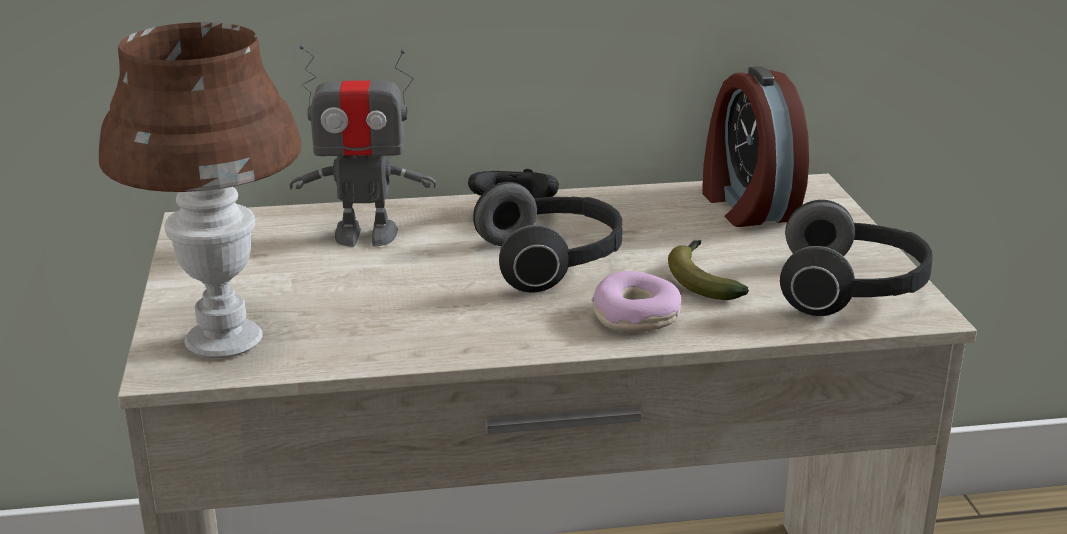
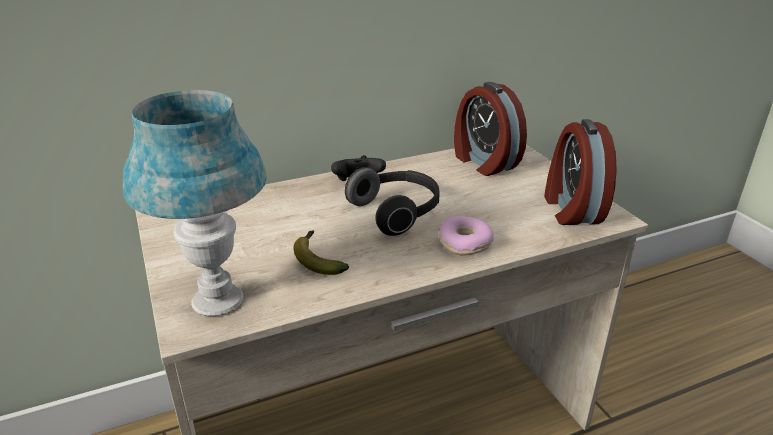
camera: 15 degrees left, 5 degrees up
(223, 341) = (217, 301): brown table lamp -> blue table lamp
(365, 235) = (274, 209): toy robot -> none
(702, 279) = (487, 213): banana -> banana (317, 259)
(852, 291) = (571, 209): headphones -> alarm clock

